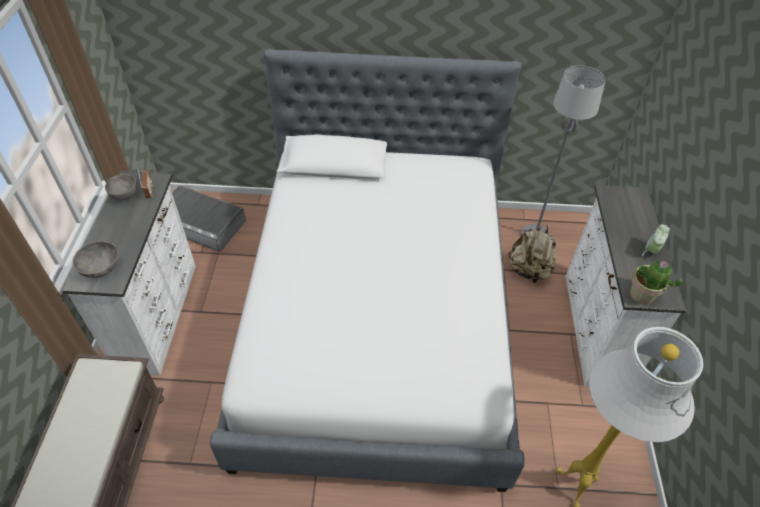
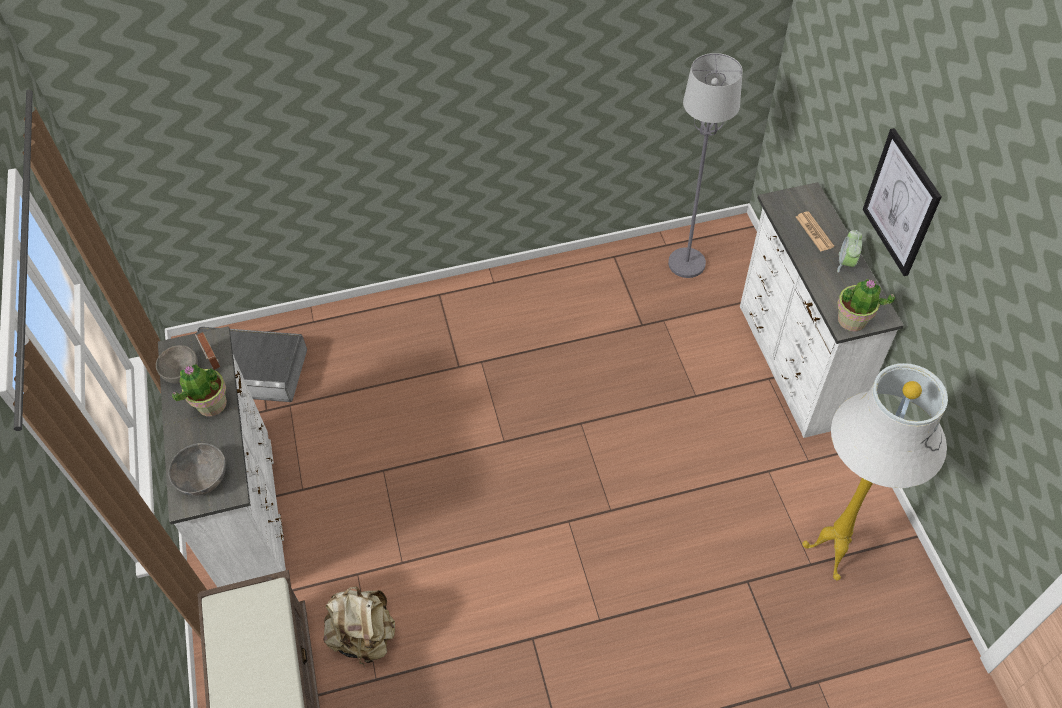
camera: 15 degrees left, 5 degrees up
(133, 220) = (211, 404): none -> potted plant
(378, 321) = (534, 433): bed -> none
(529, 270) = (694, 312): beige backpack -> beige backpack (364, 636)
(632, 221) = (814, 232): none -> newspaper
(708, 205) = (901, 203): none -> picture

